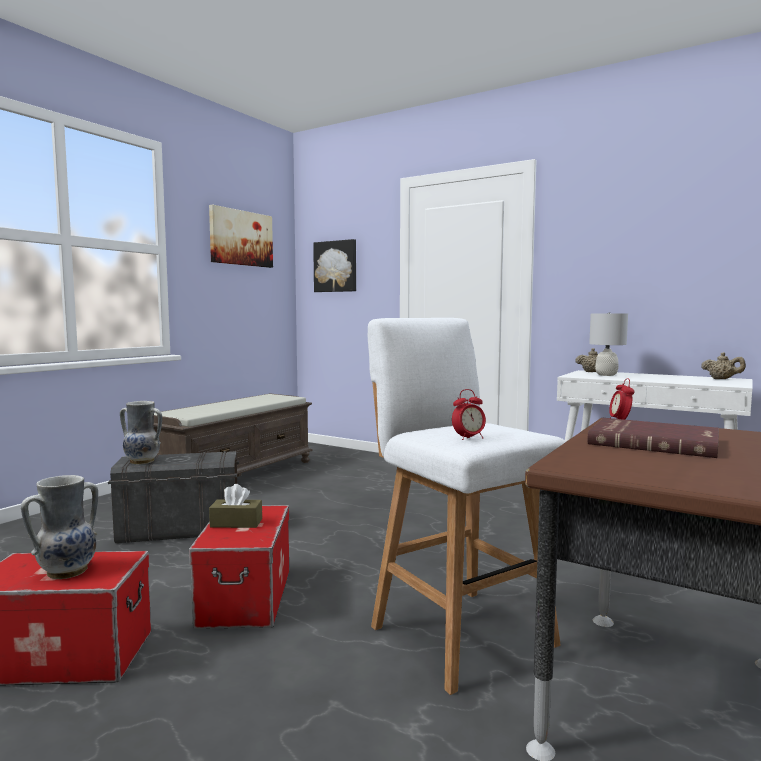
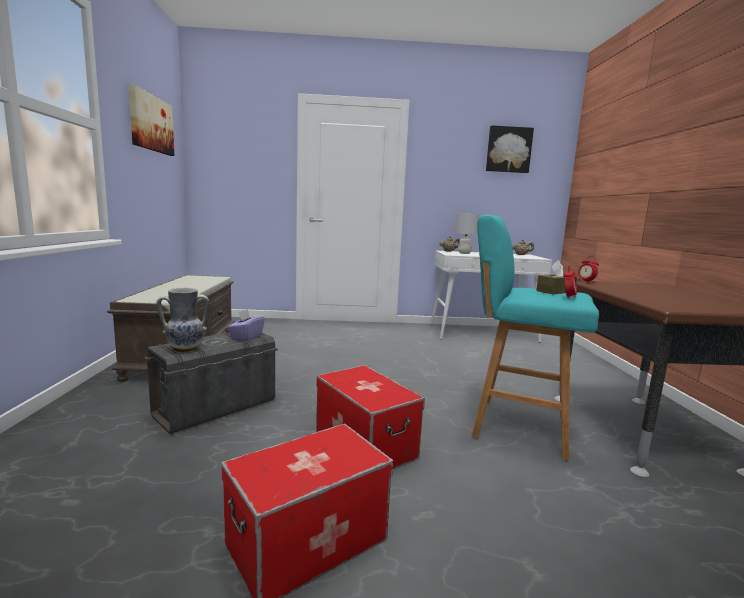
camera: 35 degrees left, 5 degrees up
(66, 571) = (320, 460): vase -> none
(211, 458) = (246, 337): none -> purple tissue box
(236, 523) = (360, 385): brown tissue box -> brown tissue box (555, 291)
(336, 266) = (231, 161): picture -> picture (508, 150)
(458, 632) = (516, 425): white stool -> turquoise stool
(653, 442) = (643, 292): red book -> none

